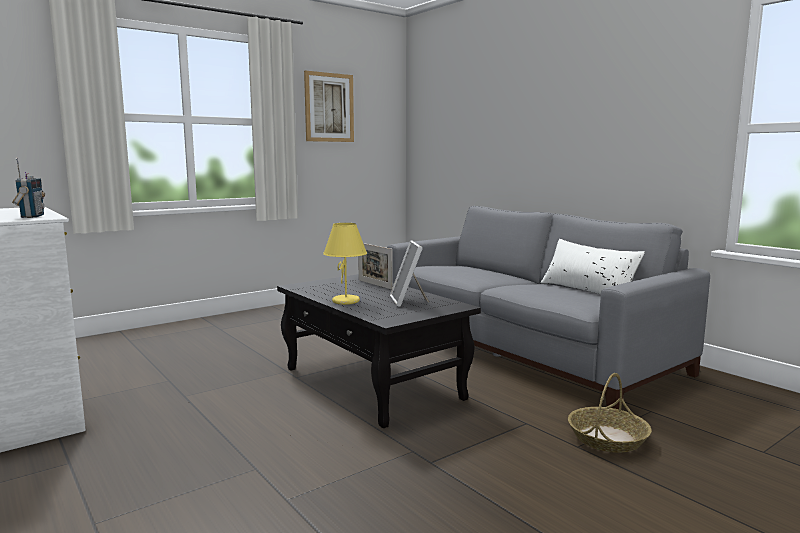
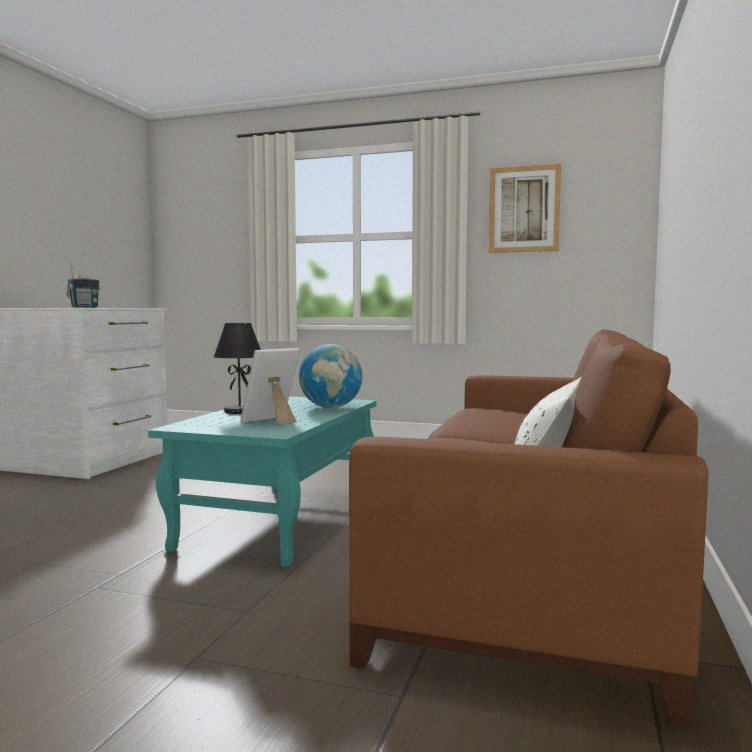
camera: 55 degrees right, 5 degrees down
(346, 301) = (239, 412): yellow table lamp -> black table lamp
(373, 383) = (279, 520): black coffee table -> turquoise coffee table
(375, 284) = (331, 407): picture frame -> globe
(522, 348) = (529, 557): grey sofa -> brown sofa
(607, 438) = (242, 675): basket -> none

